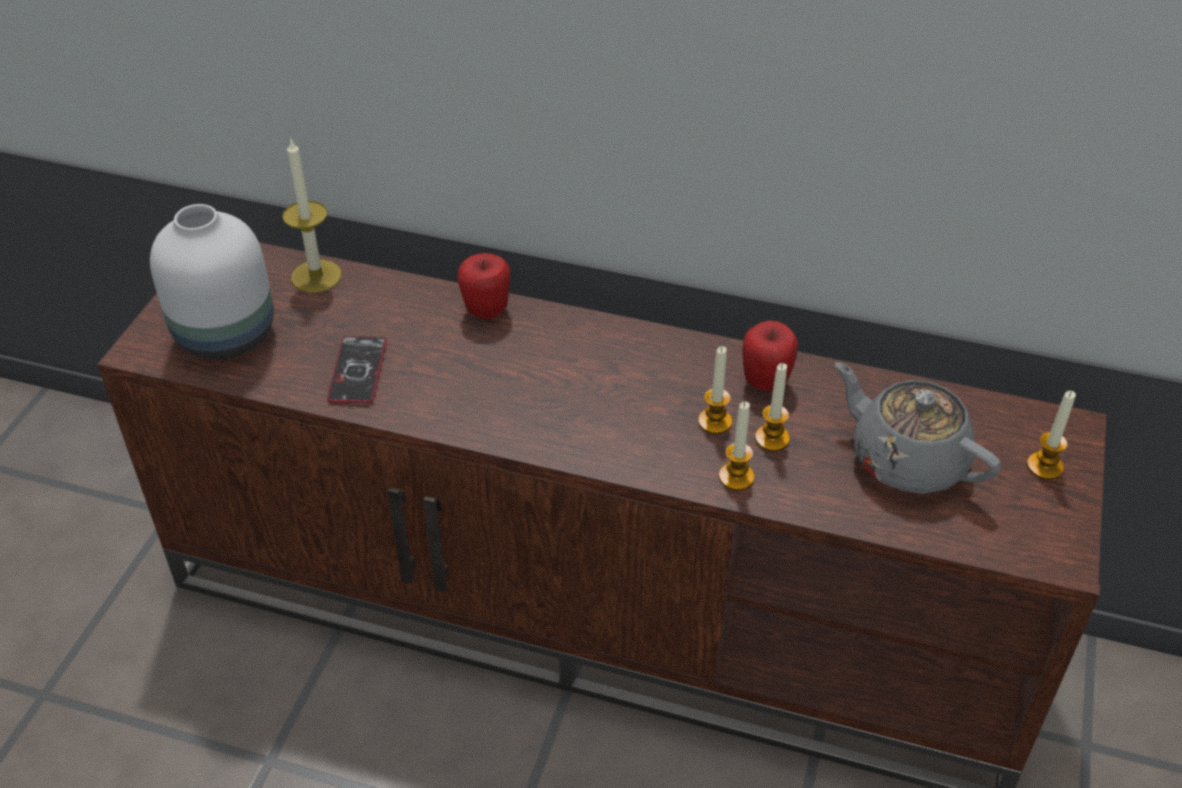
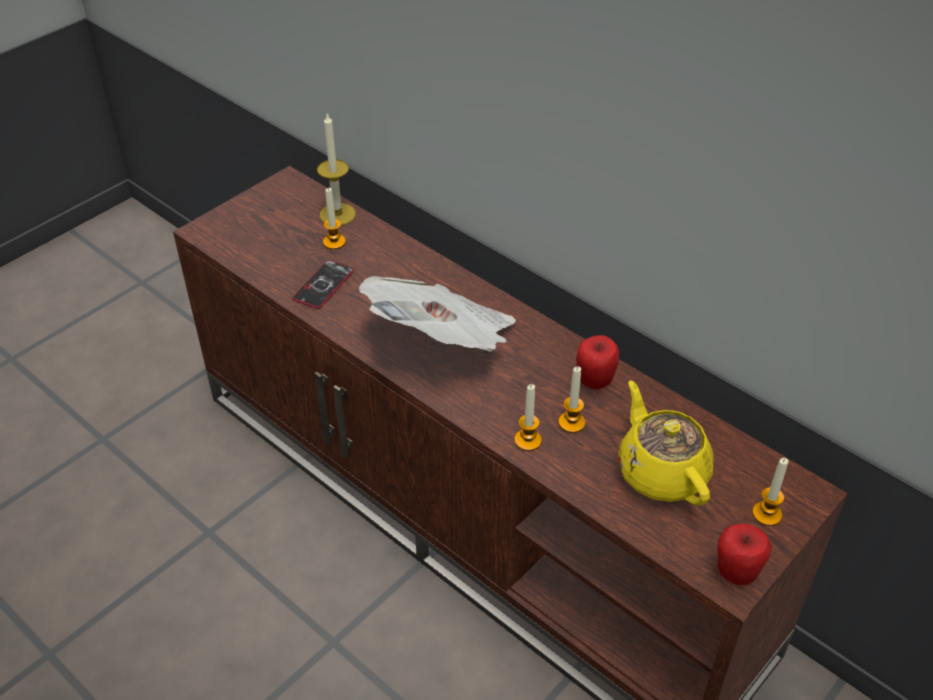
camera: 25 degrees right, 0 degrees up
(226, 337) = (258, 238): white vase -> none
(486, 310) = (432, 271): apple -> apple (736, 572)
(557, 393) = (443, 341): none -> newspaper
(715, 422) = (538, 397): candle -> candle (334, 242)
(906, 460) = (661, 472): grey teapot -> yellow teapot

